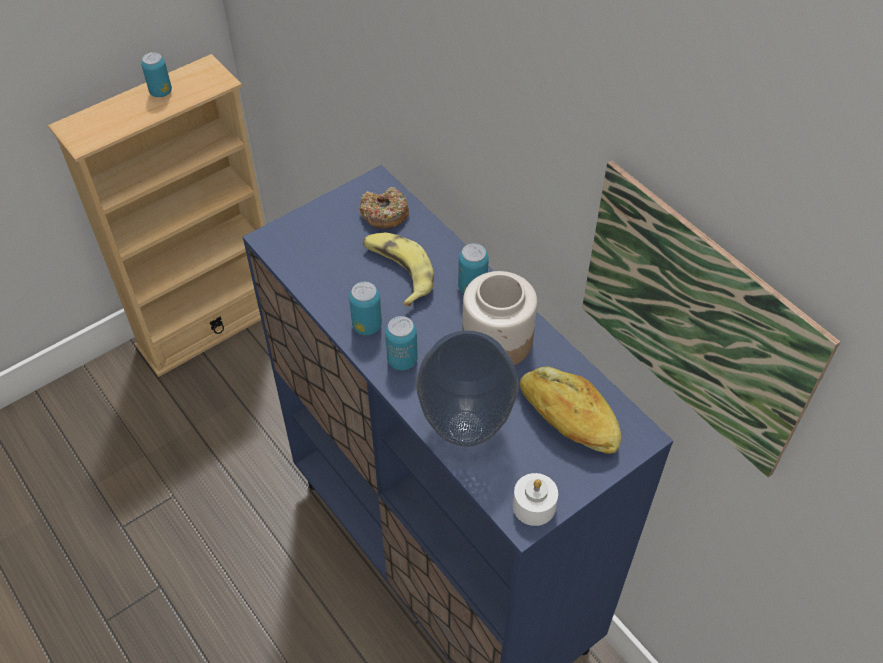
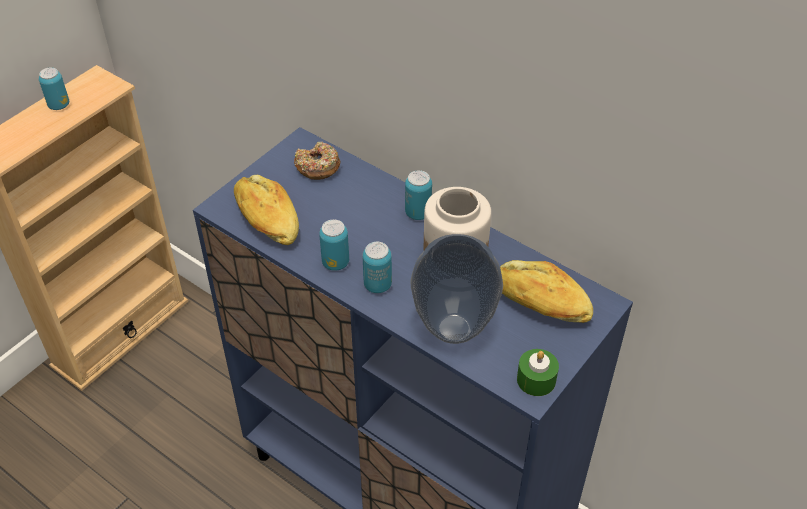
camera: 15 degrees left, 5 degrees down
(312, 263) = (266, 220): none -> bread
(398, 272) = (347, 212): banana -> none
(534, 506) = (536, 380): white candle -> green candle
(693, 320) = (641, 185): picture -> none

